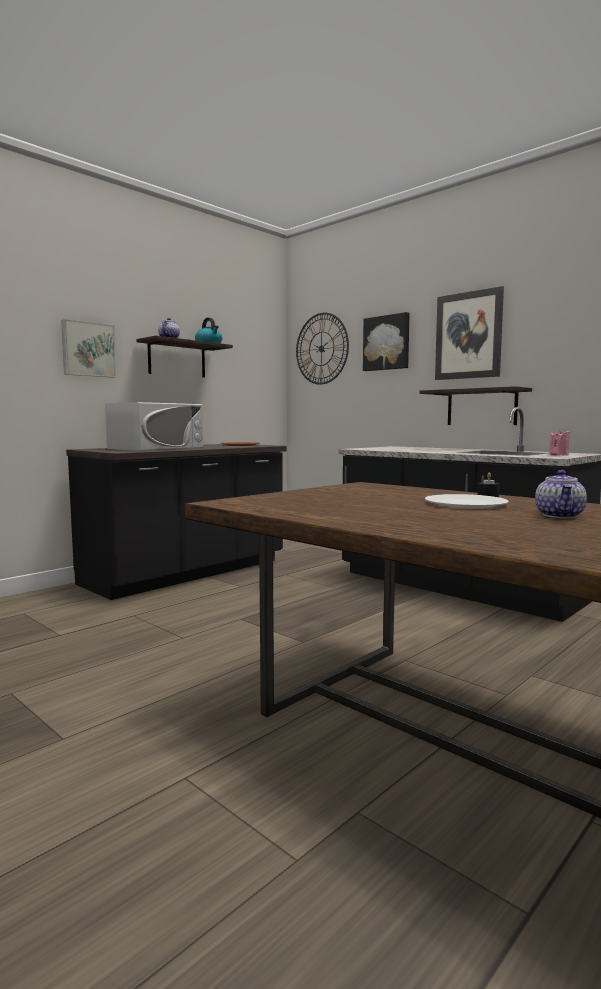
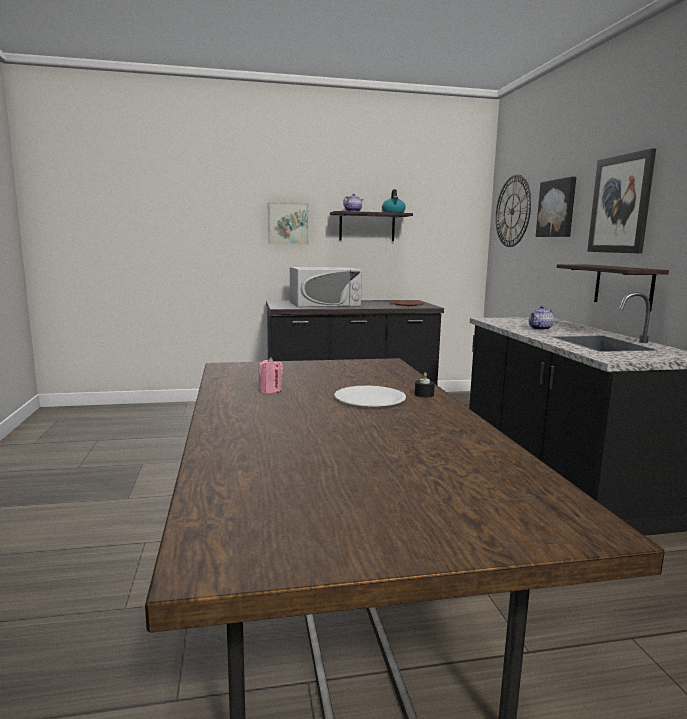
camera: 35 degrees right, 5 degrees up
(558, 455) = (639, 356): pink candle -> pink candle (270, 390)
(560, 515) = (383, 427): teapot -> teapot (540, 328)

